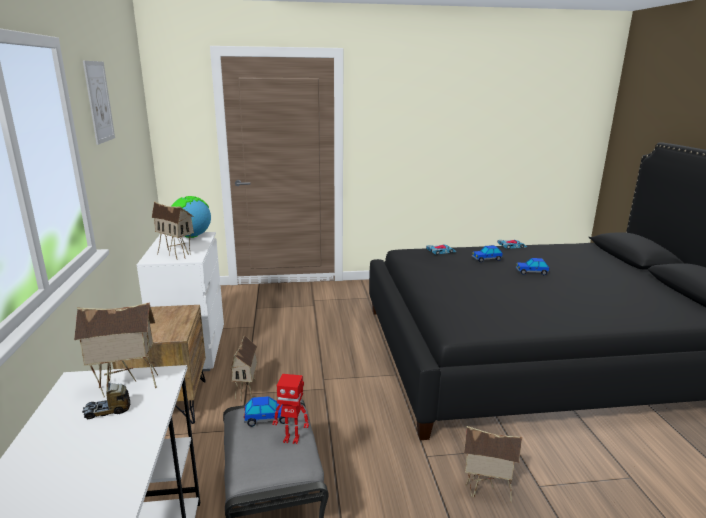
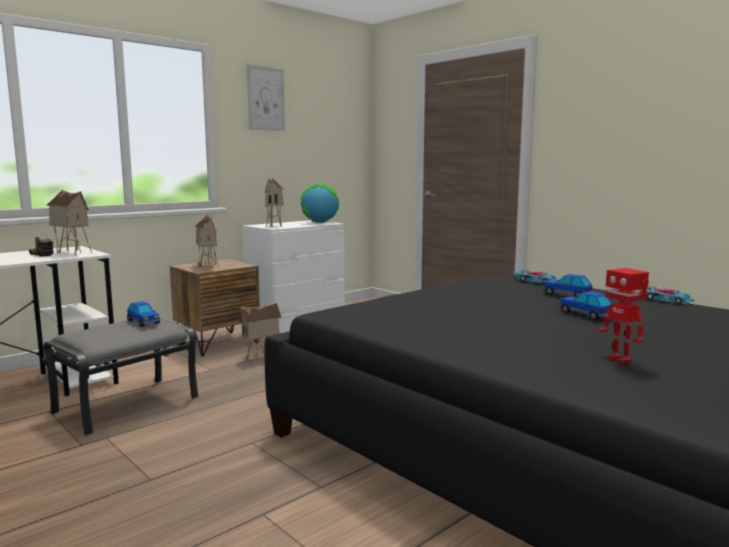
camera: 55 degrees right, 10 degrees down
(292, 438) = (123, 332): toy robot -> toy robot (620, 360)
(486, 492) = (221, 484): toy house -> toy house (207, 267)

